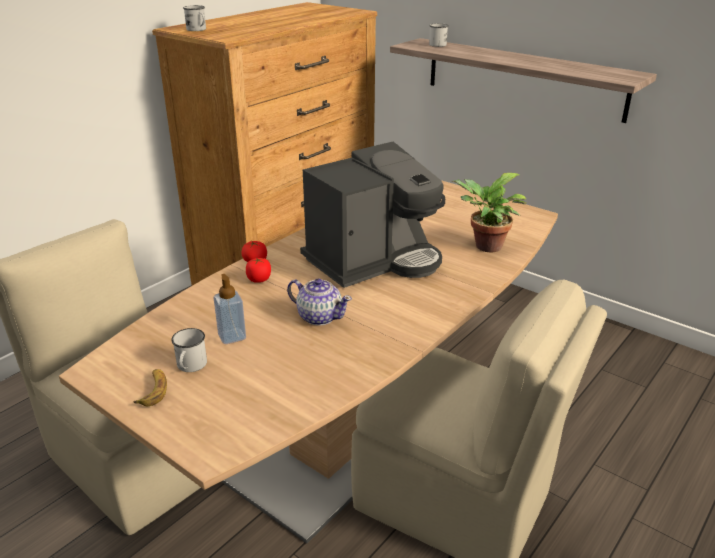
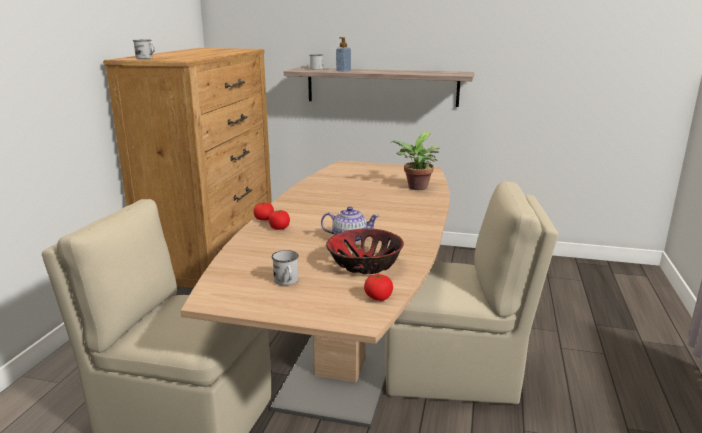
camera: 25 degrees left, 10 degrees down
(153, 390) = (274, 300): banana -> none
(232, 336) = (298, 260): soap dispenser -> soap dispenser (343, 71)
(262, 422) = (378, 297): none -> tomato
(296, 364) = (364, 265): none -> bowl
(374, 260) = (351, 205): coffee machine -> none

